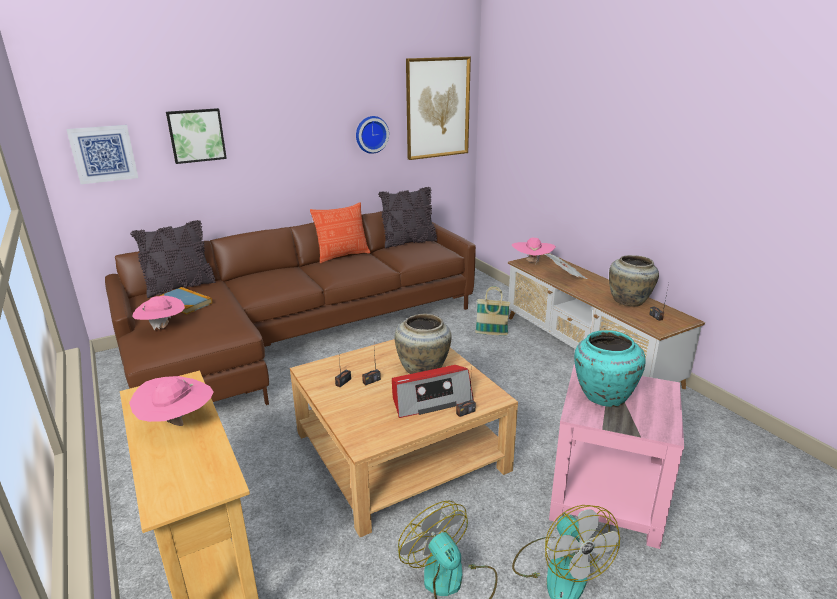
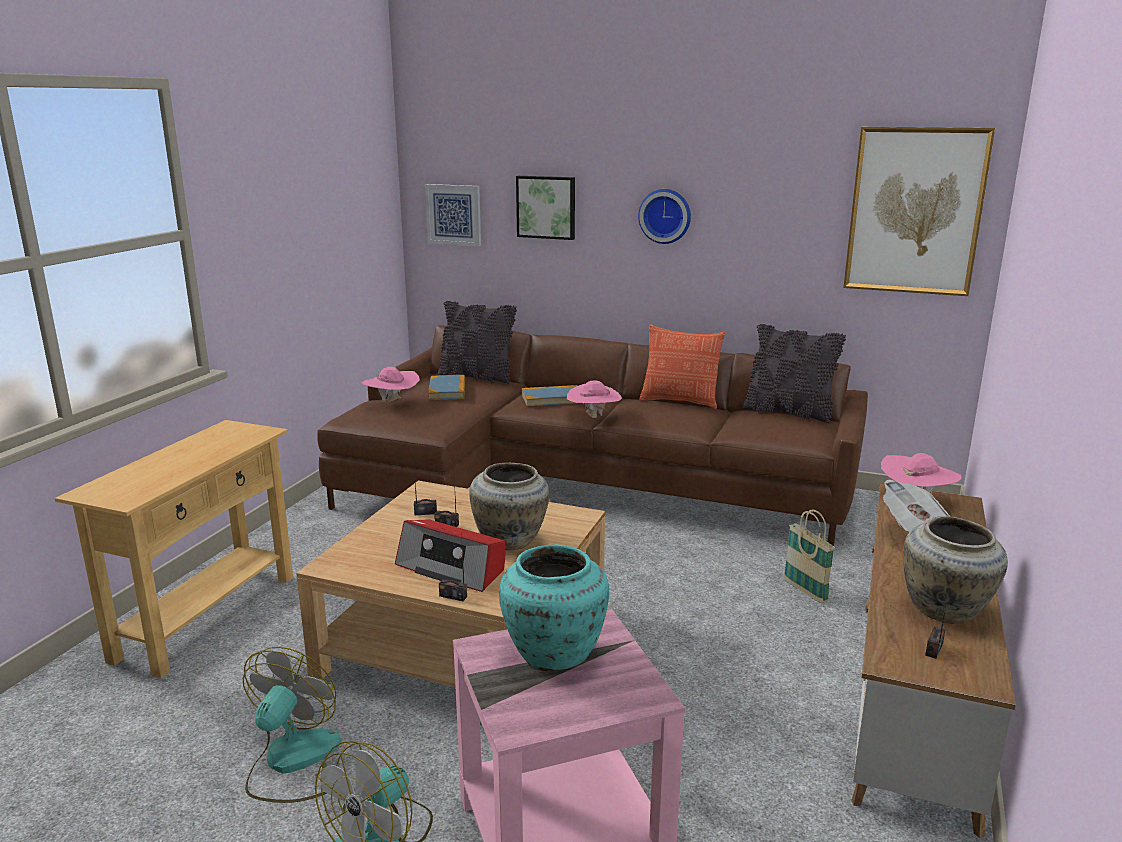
camera: 50 degrees right, 5 degrees down
(178, 423) = (197, 454): pink hat -> pink hat (593, 417)
(269, 281) = (552, 398): none -> book
(371, 134) = (783, 238): wall clock -> wall clock (665, 216)

